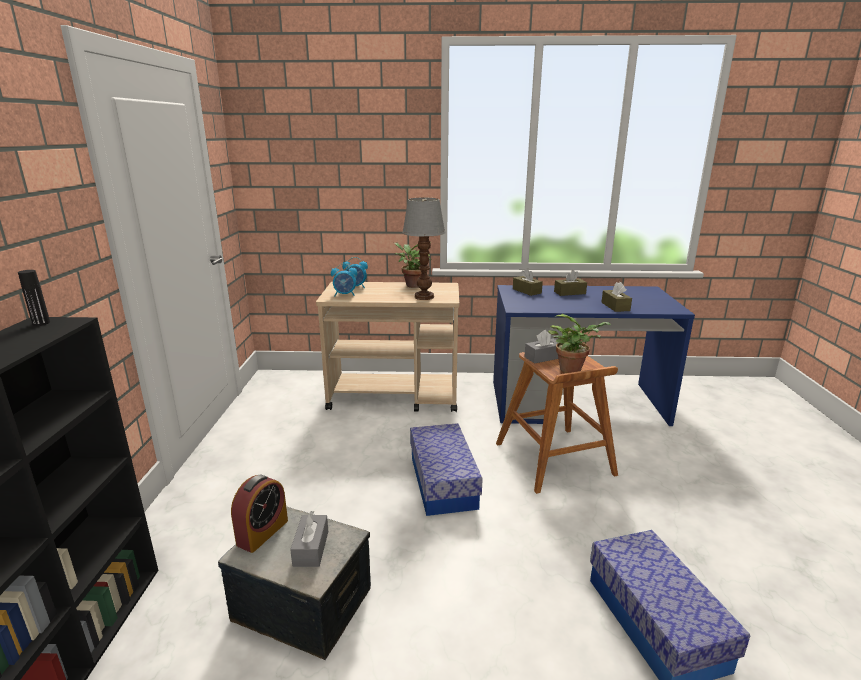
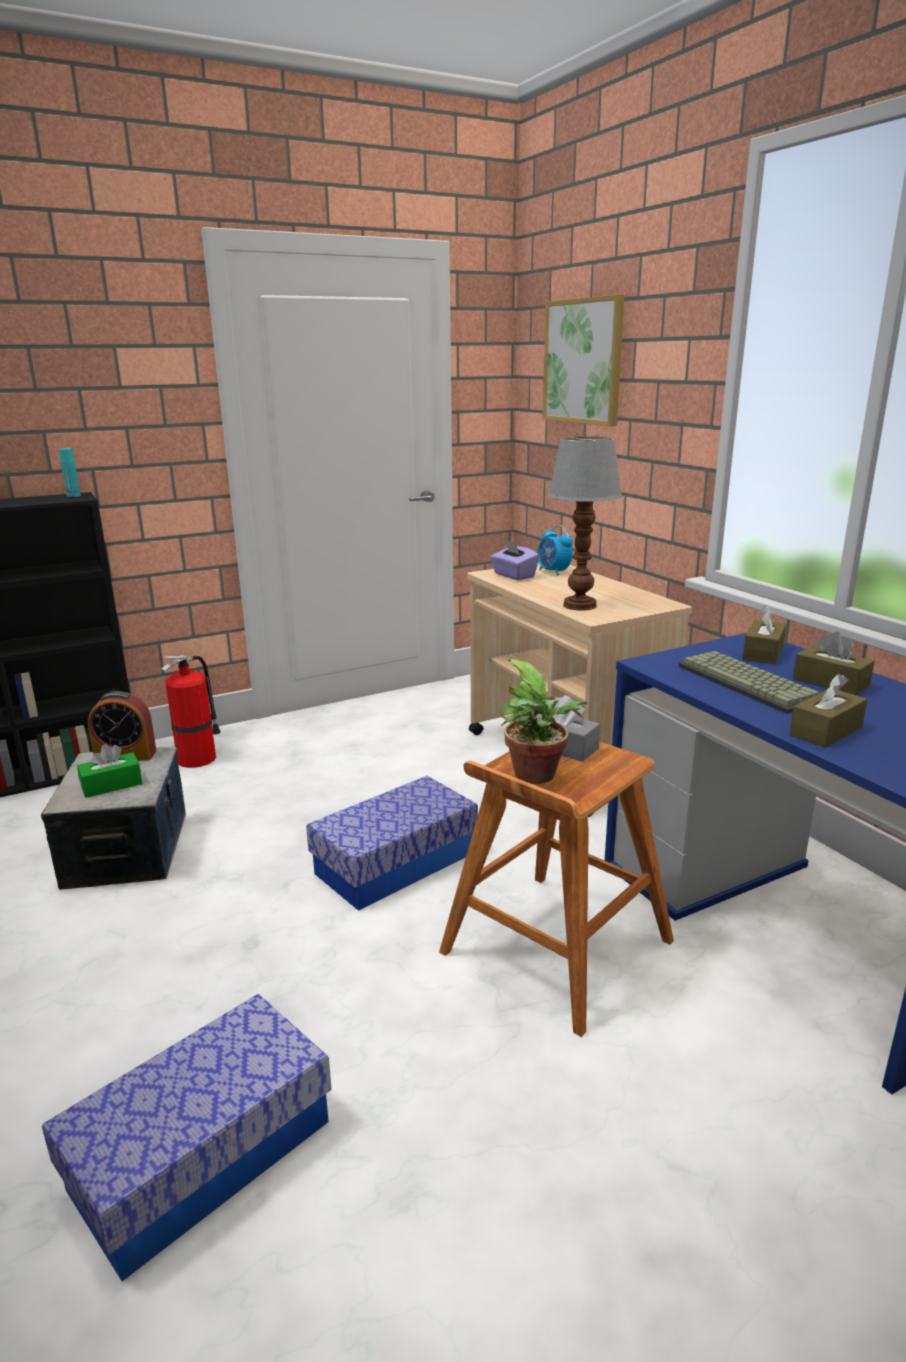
camera: 60 degrees right, 0 degrees up
(41, 323) = (73, 495): black bottle -> turquoise bottle
(192, 532) = (198, 758): none -> fire extinguisher
(311, 548) = (111, 785): grey tissue box -> green tissue box
(313, 152) = (583, 361): none -> picture
(345, 295) = (513, 575): alarm clock -> purple tissue box
(411, 285) = (619, 590): potted plant -> none
(558, 302) = (750, 683): none -> keyboard

